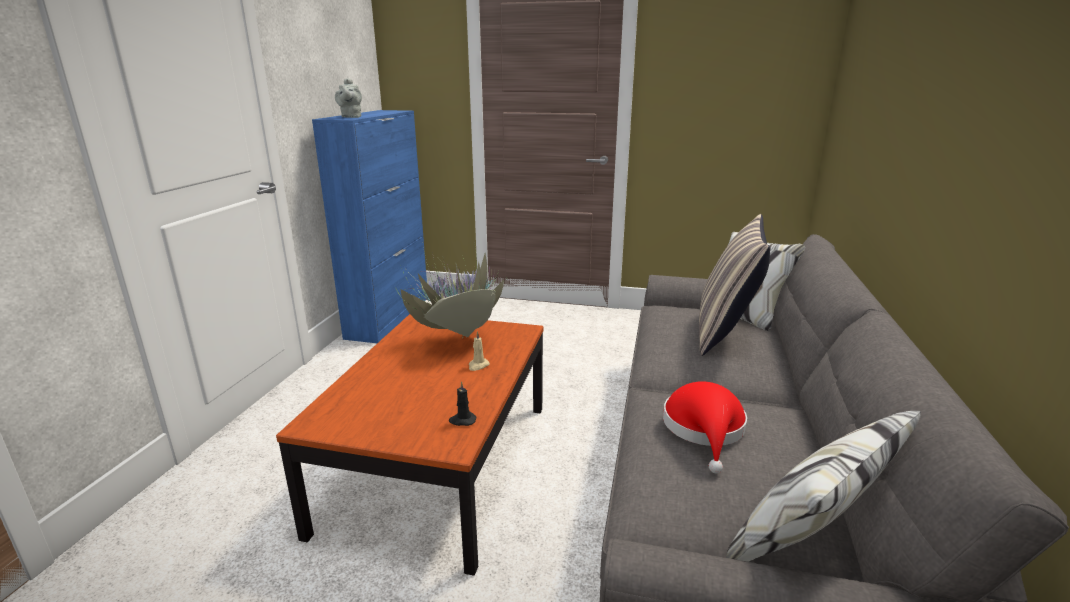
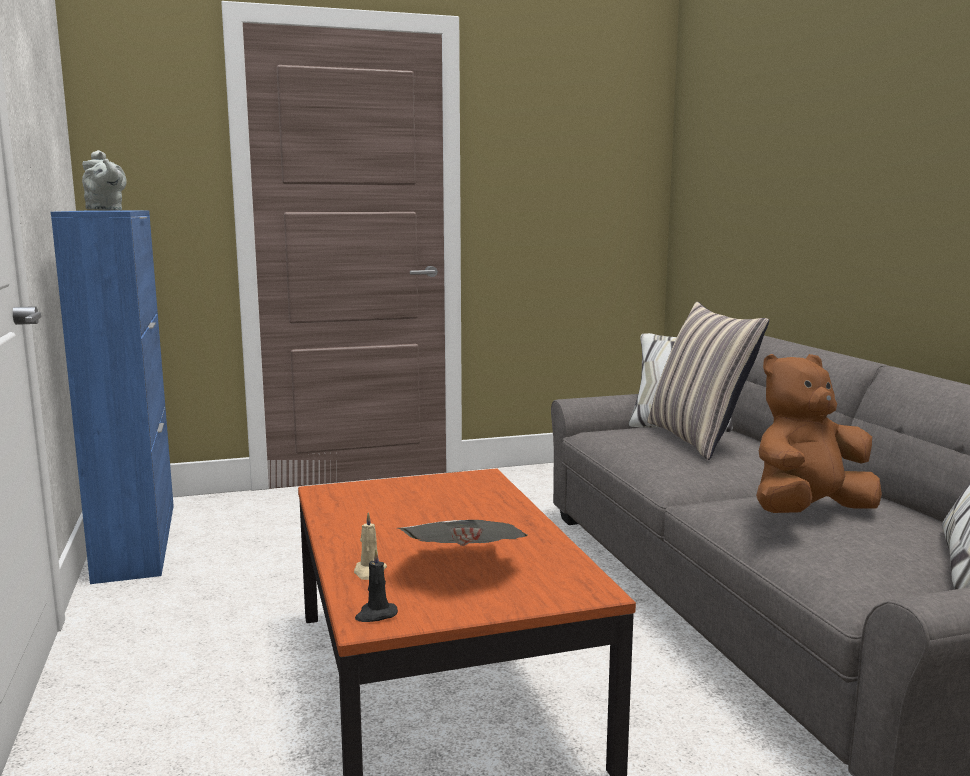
camera: 30 degrees left, 10 degrees down
(410, 401) = (464, 566): none -> newspaper
(457, 341) = (419, 501): potted plant -> none
(462, 420) = (560, 567): black candle -> black candle (375, 615)
(478, 366) = (488, 517): beige candle -> beige candle (369, 572)
(704, 429) = (807, 512): red hat -> brown plush toy

